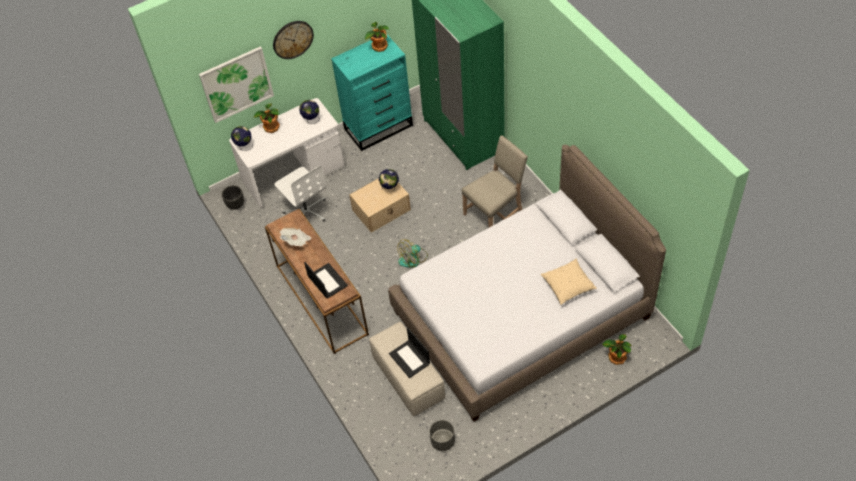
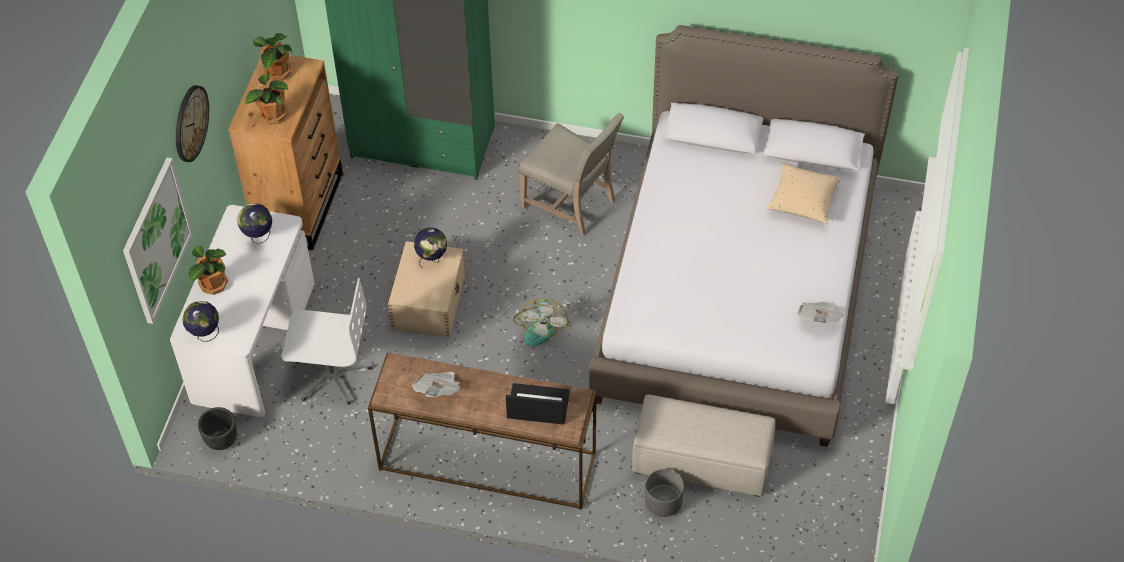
camera: 50 degrees left, 0 degrees up
(379, 127) = (300, 205): turquoise dresser -> brown dresser
(410, 359) = (711, 425): laptop -> none
(442, 441) = (821, 496): grey planter -> grey planter (663, 503)
(495, 213) = (571, 203): beige chair -> beige chair turned 120 degrees clockwise
(504, 348) = (819, 319): none -> newspaper
(616, 357) = (885, 258): potted plant -> potted plant (272, 115)

